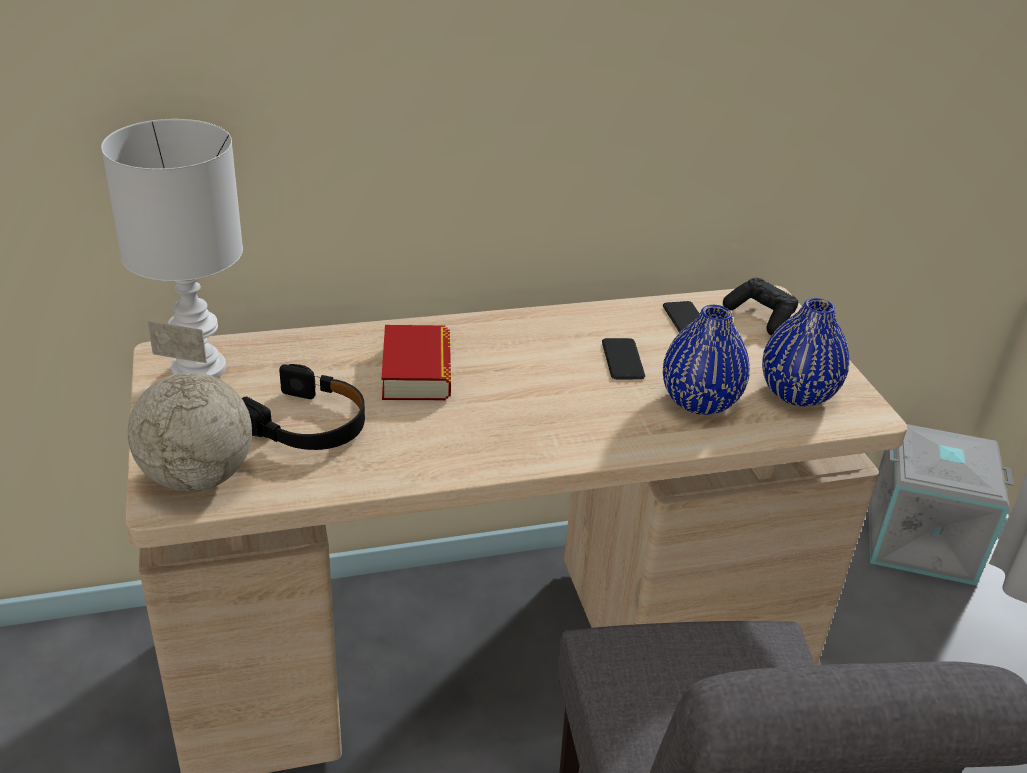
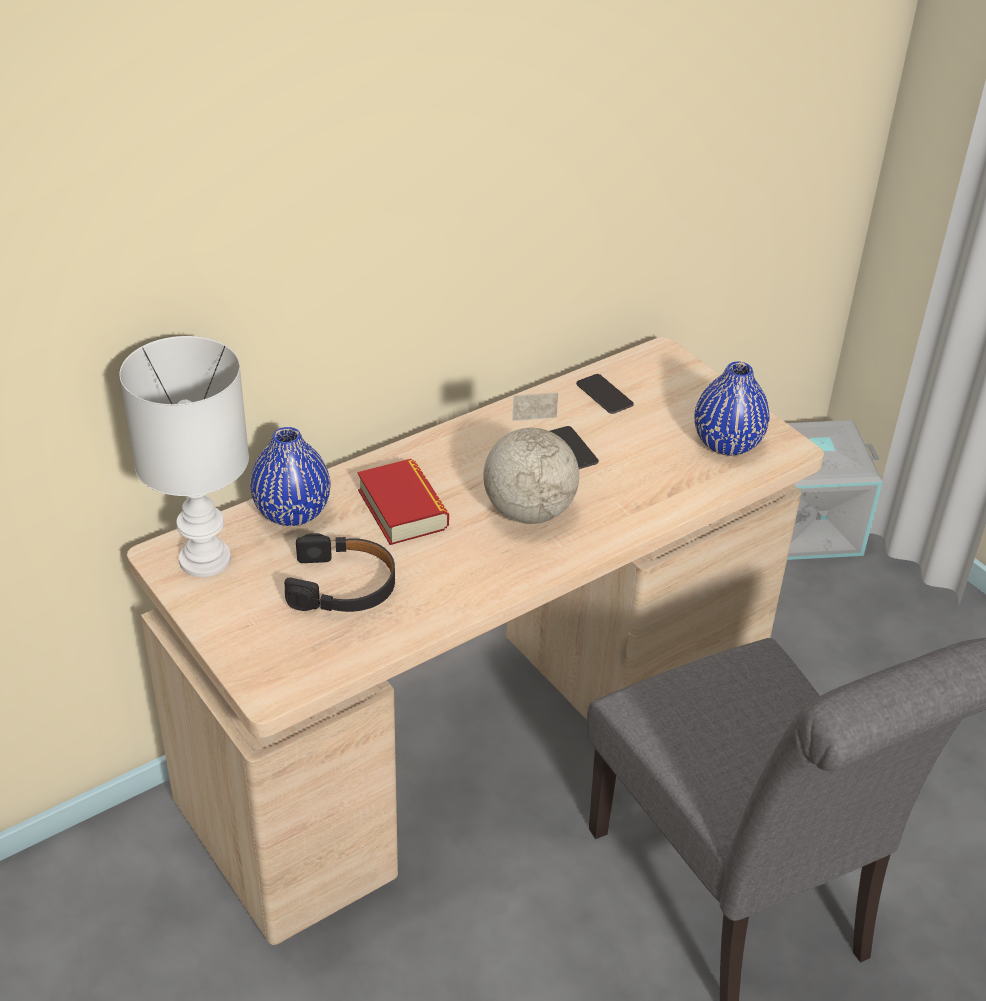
camera: 20 degrees left, 5 degrees up
(197, 476) = (280, 662): globe -> globe (527, 511)
(700, 401) = (654, 472): blue vase -> blue vase (292, 512)
(761, 317) = (663, 374): black game controller -> none

